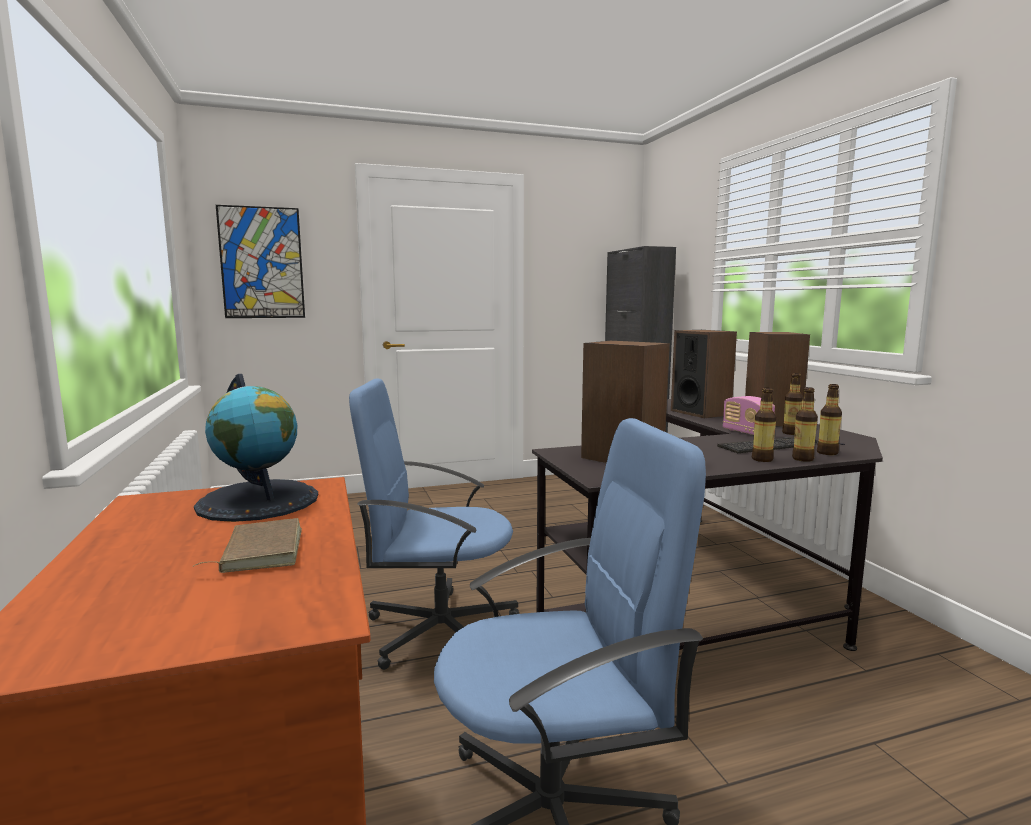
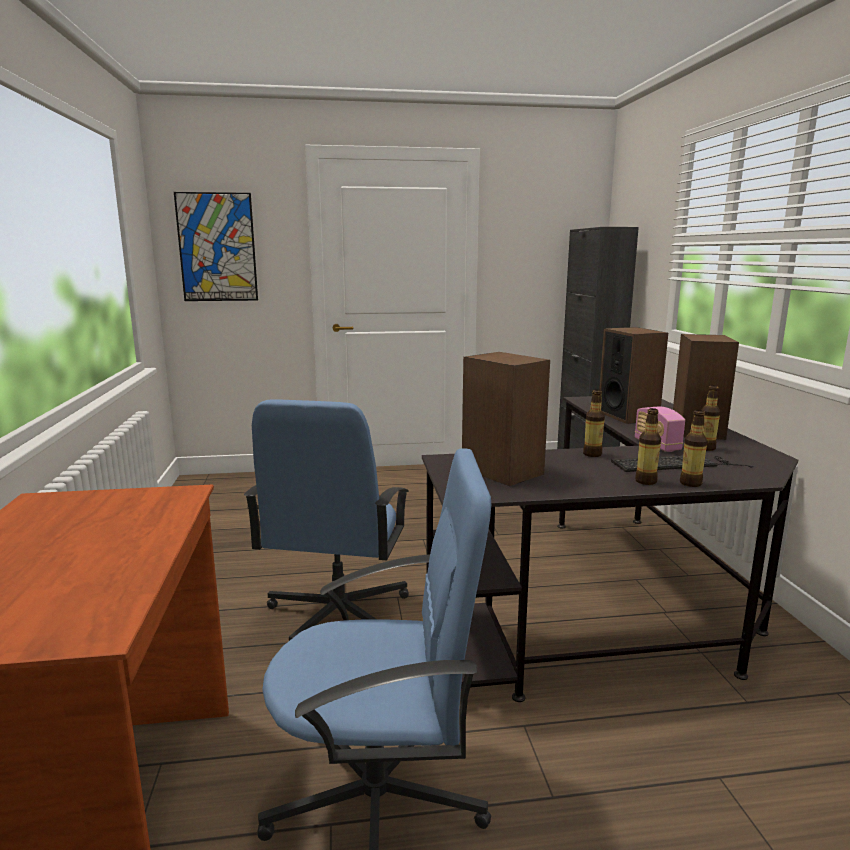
camera: 10 degrees right, 5 degrees up
(259, 501) = (126, 507): globe -> none
(259, 551) = (94, 561): brown book -> none
(438, 630) = (337, 615): blue office chair -> blue office chair turned 90 degrees counterclockwise
(827, 453) = (724, 477): bottle -> bottle (592, 454)

